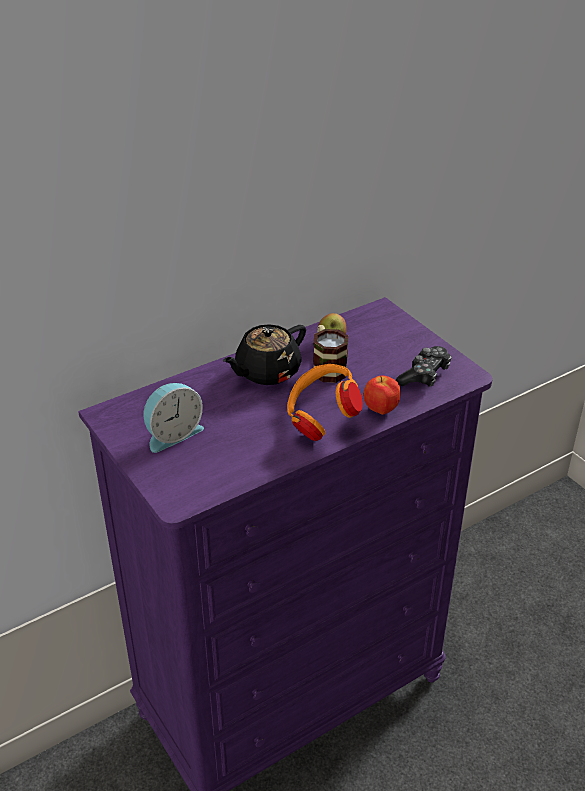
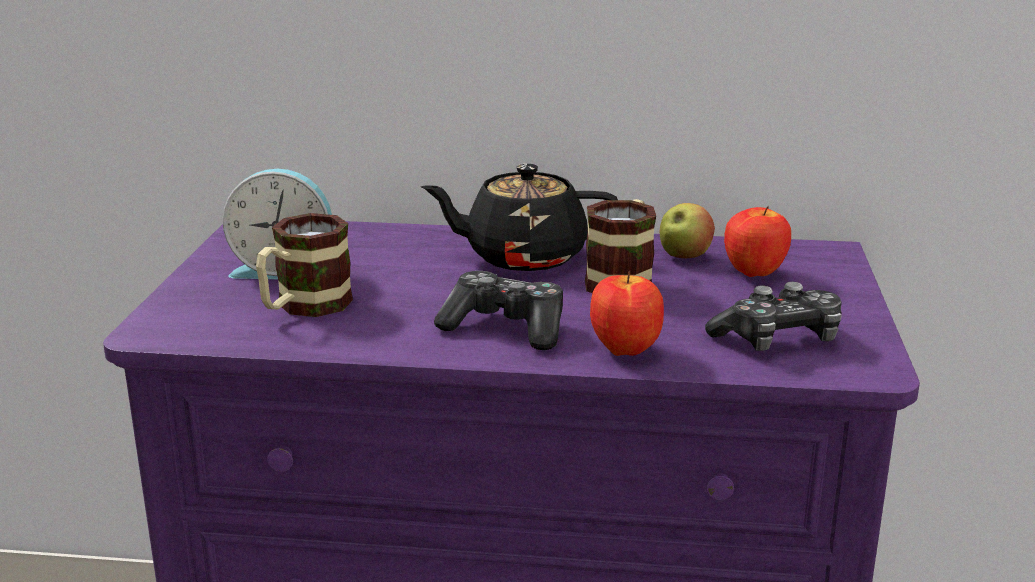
camera: 40 degrees right, 15 degrees down
(220, 453) = (304, 307): none -> mug
(321, 420) = (506, 328): orange headphones -> game controller
(371, 338) = (754, 274): none -> apple

